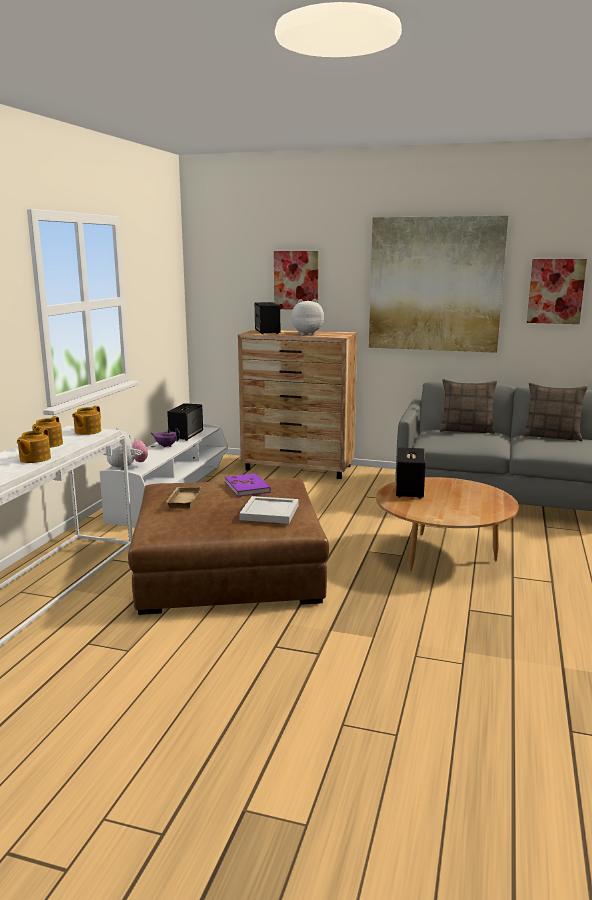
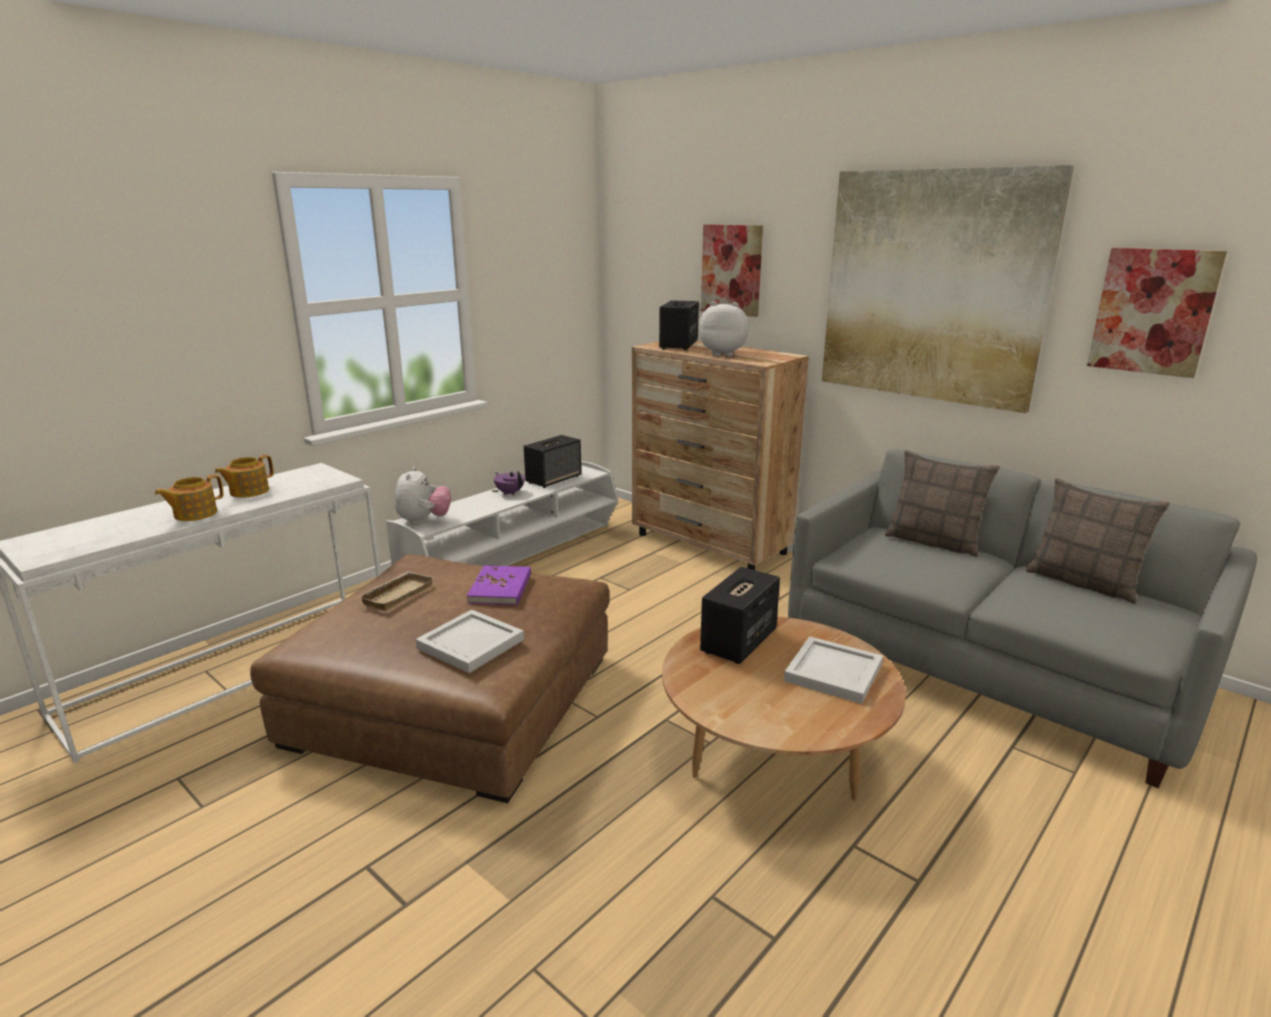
camera: 25 degrees right, 5 degrees up
(87, 431) = (323, 476): teapot -> none
(470, 493) = (832, 671): none -> white tray

